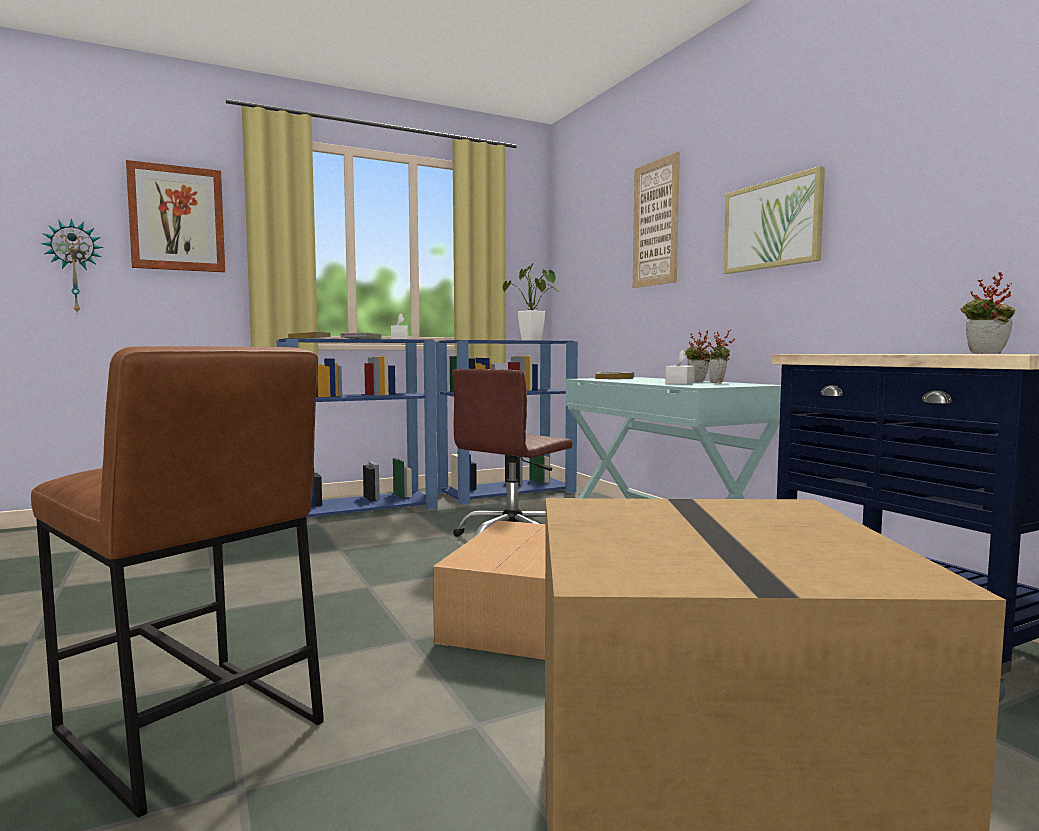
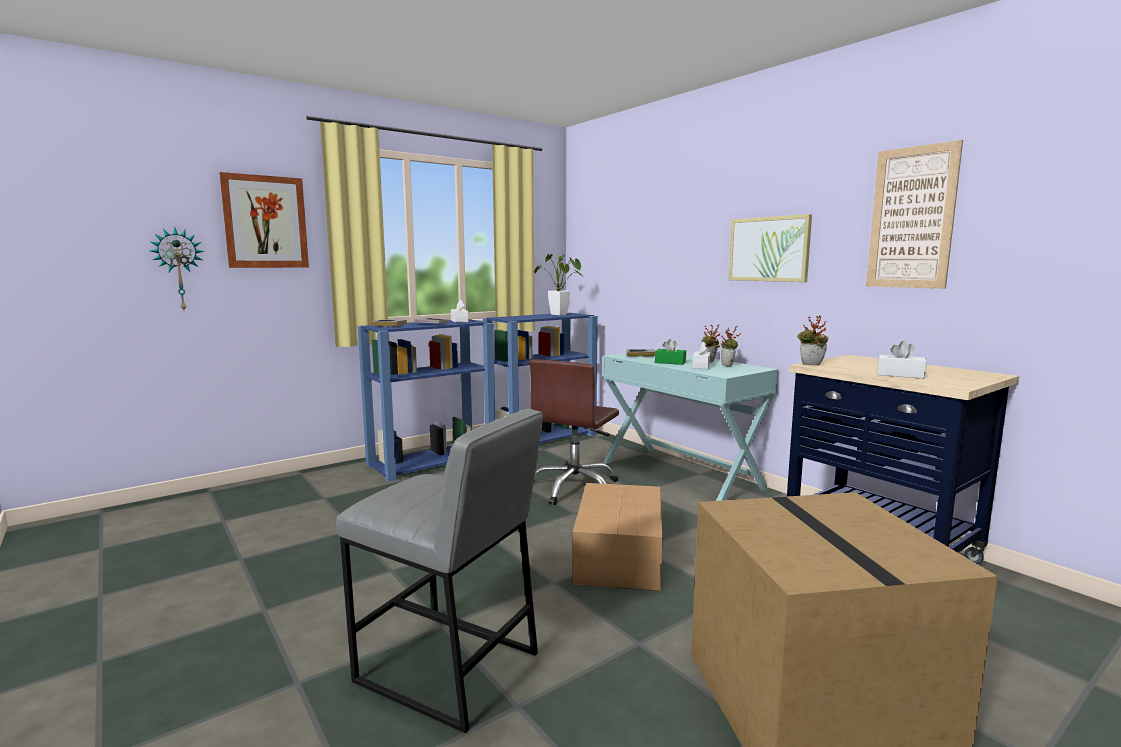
camera: 10 degrees left, 5 degrees up
(191, 728) = (450, 668): brown chair -> grey chair
(643, 381) = (670, 362): none -> green tissue box
(655, 223) = (668, 230): picture -> picture (911, 218)
(931, 353) = (900, 375): none -> white tissue box
(985, 353) = (926, 367): potted plant -> potted plant (811, 365)

